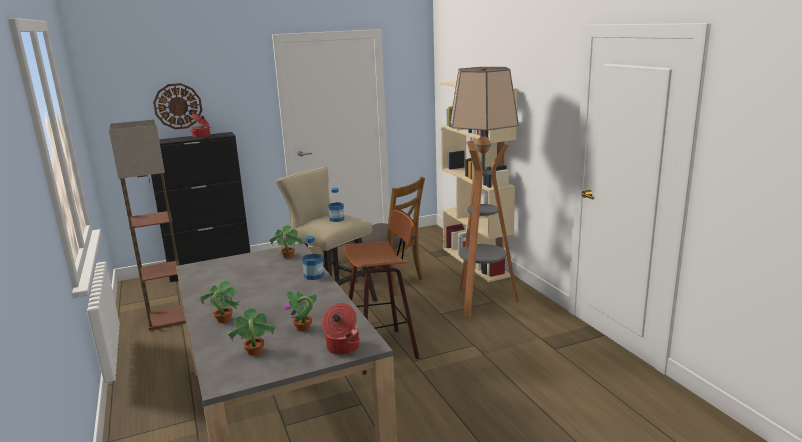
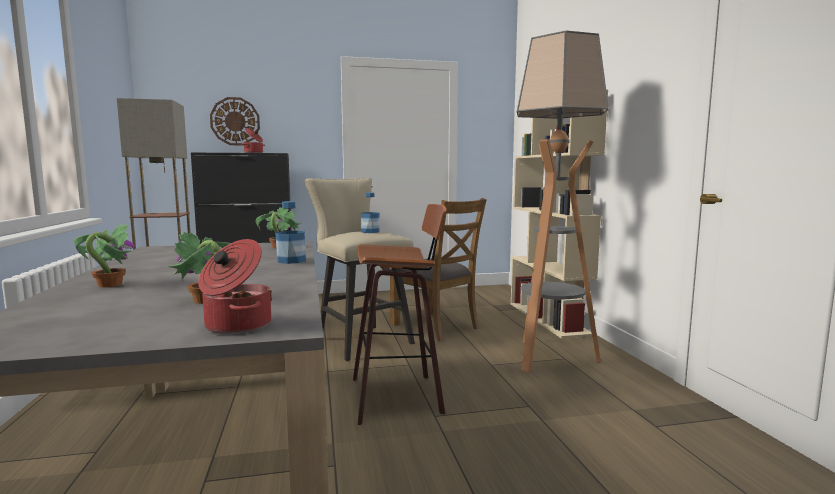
camera: 10 degrees right, 10 degrees down
(254, 352) = (87, 318): potted plant -> none

